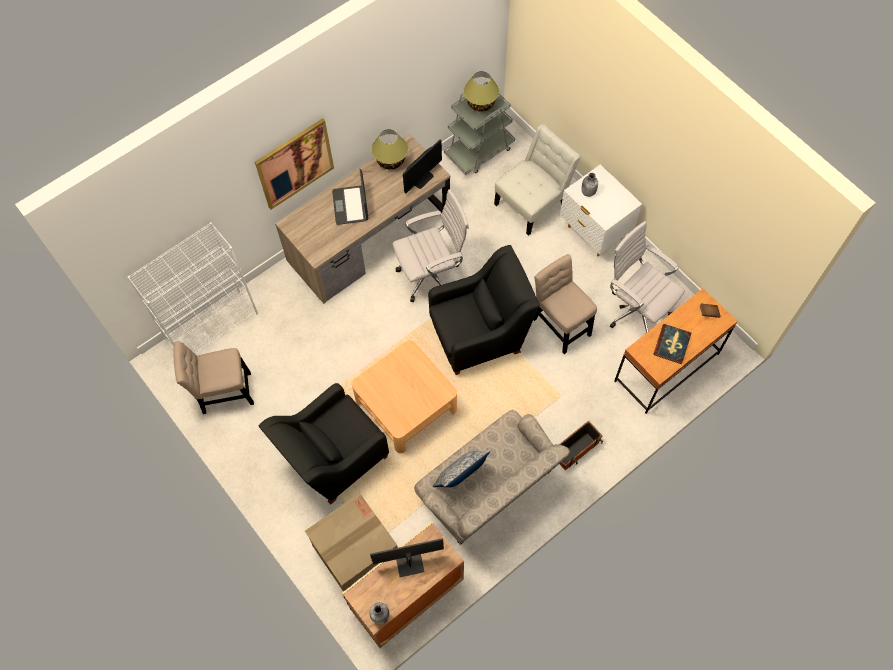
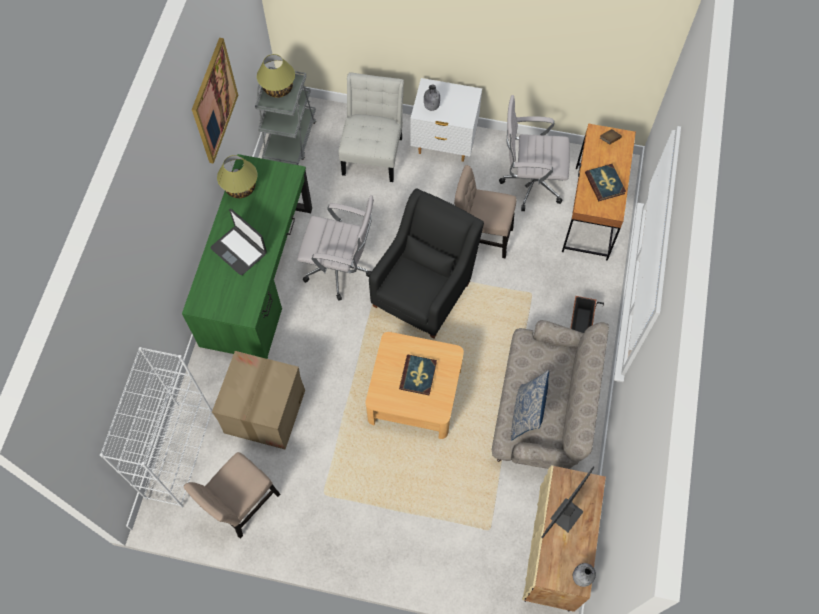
camera: 40 degrees left, 0 degrees up
(295, 163) = (174, 240): picture -> picture (214, 101)
(333, 458) = (392, 485): black armchair -> none
(356, 554) = (482, 551): cardboard box -> cardboard box (264, 412)
(369, 238) = (258, 275): brown desk -> green desk
(407, 389) = (418, 375): none -> book
(422, 178) = (283, 185): monitor -> none
(432, 275) = (341, 270): white office chair -> white office chair turned 75 degrees clockwise

